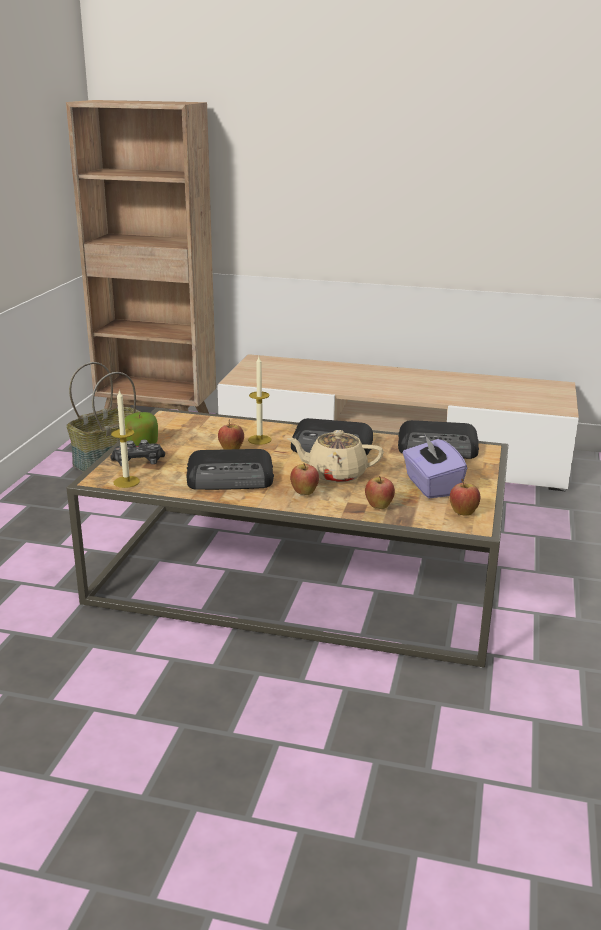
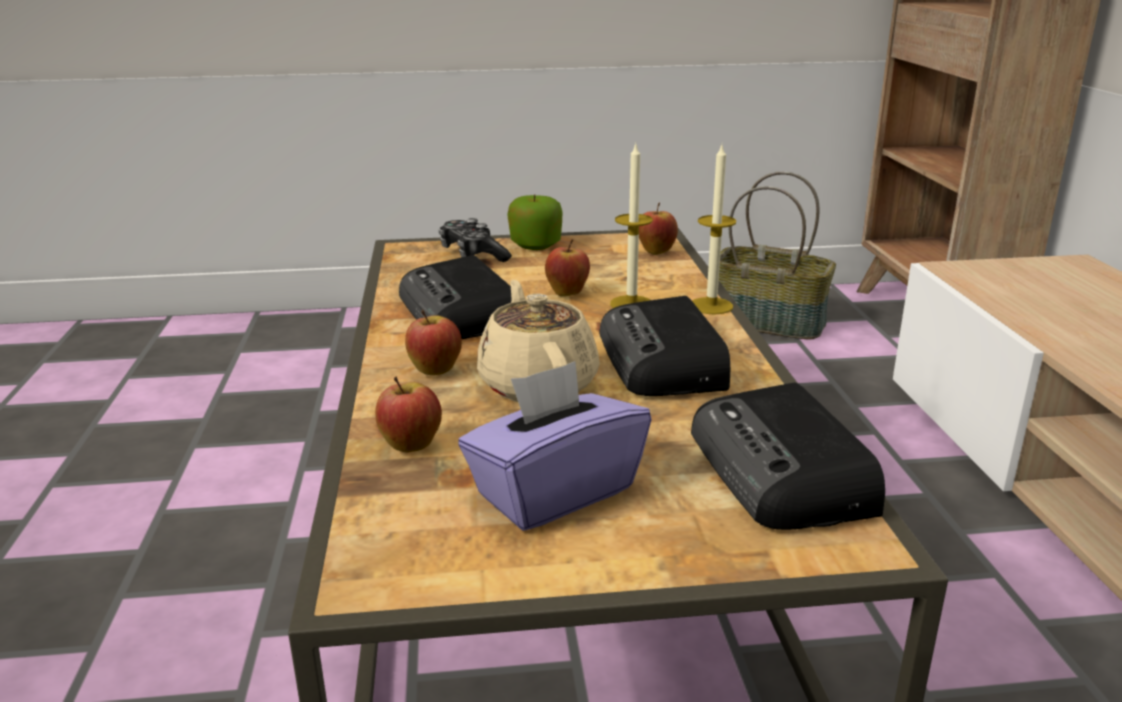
camera: 70 degrees right, 0 degrees up
(126, 482) = (407, 261): candle -> candle (711, 306)
(463, 513) = (427, 554): apple -> apple (656, 252)

